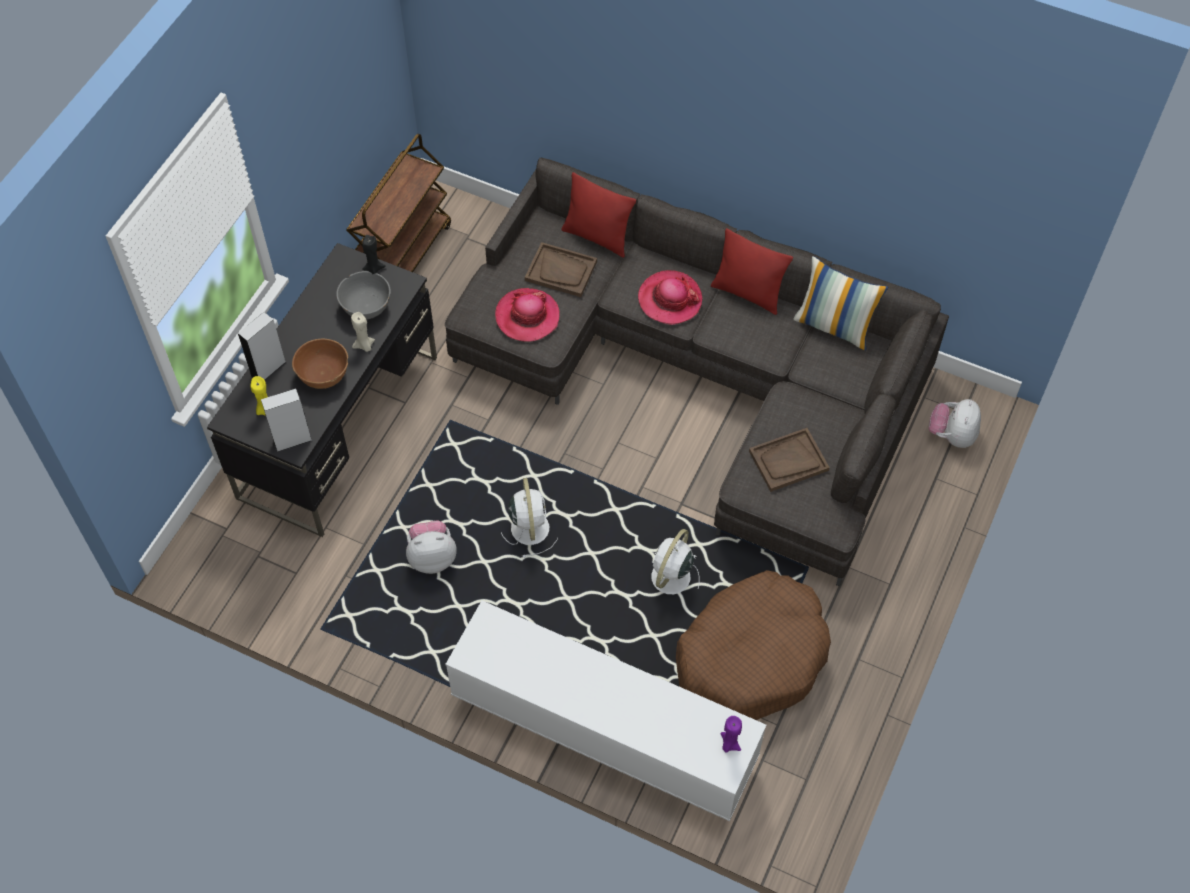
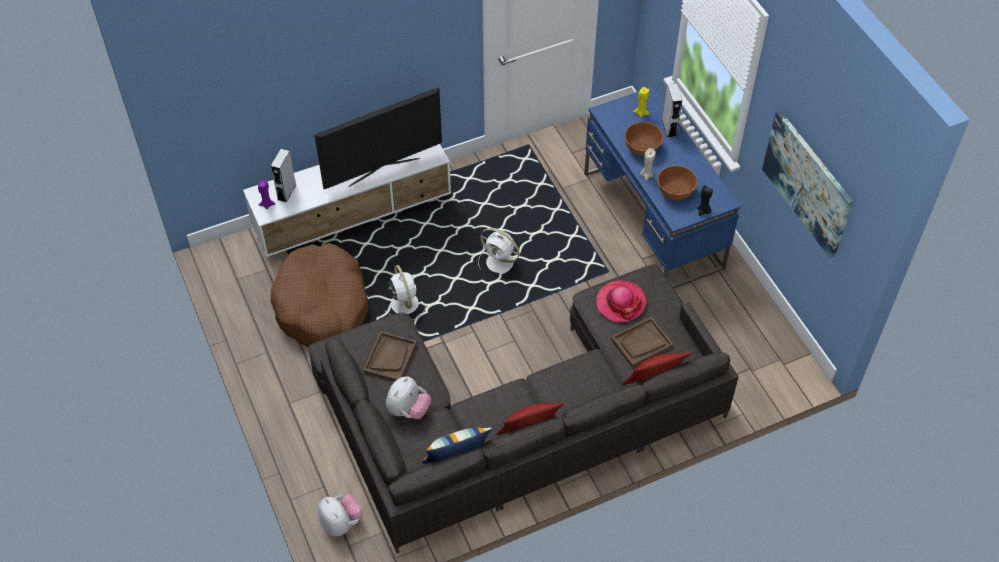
camera: 130 degrees right, 5 degrees down
(292, 440) = (609, 113): grey speaker -> grey speaker (286, 192)
(333, 106) = (807, 183): none -> picture
(339, 426) = (653, 221): black desk -> blue desk
(366, 307) = (675, 191): grey bowl -> brown bowl
(404, 256) = (762, 326): brown cart -> none
(432, 557) = (525, 210): plush toy -> plush toy (408, 410)
(562, 657) = (383, 171): none -> television
(670, 299) = (564, 385): hat -> none

